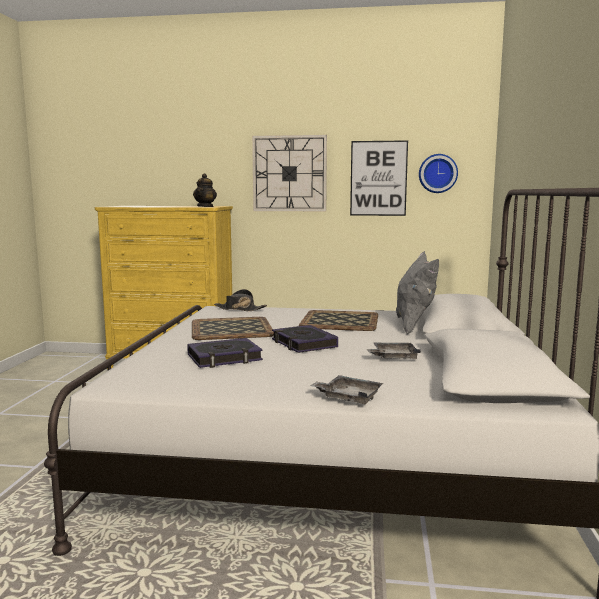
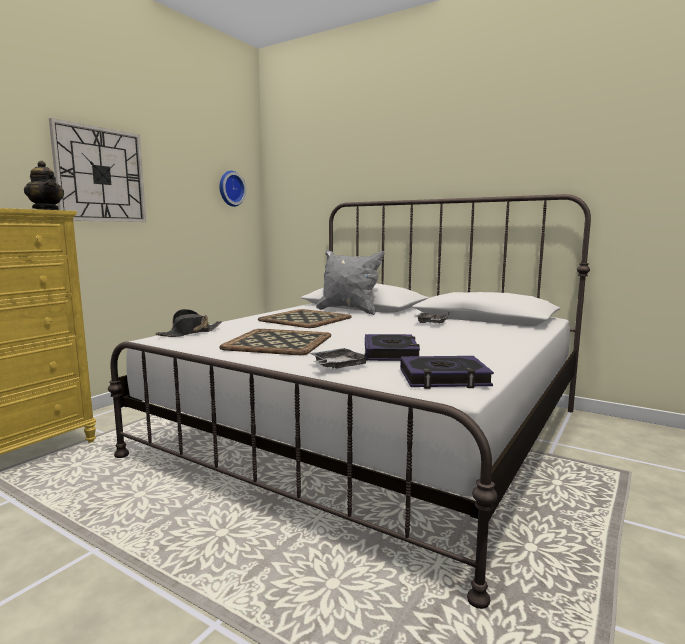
camera: 65 degrees left, 0 degrees up
(303, 343) = (368, 333): book -> book (444, 378)
(348, 397) = (522, 340): grey tray -> grey tray (337, 366)
(378, 178) = (188, 189): picture -> none

